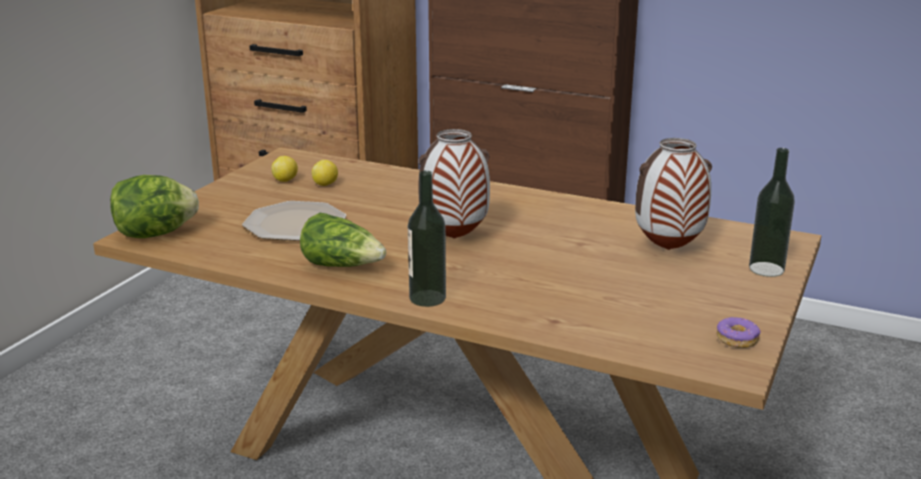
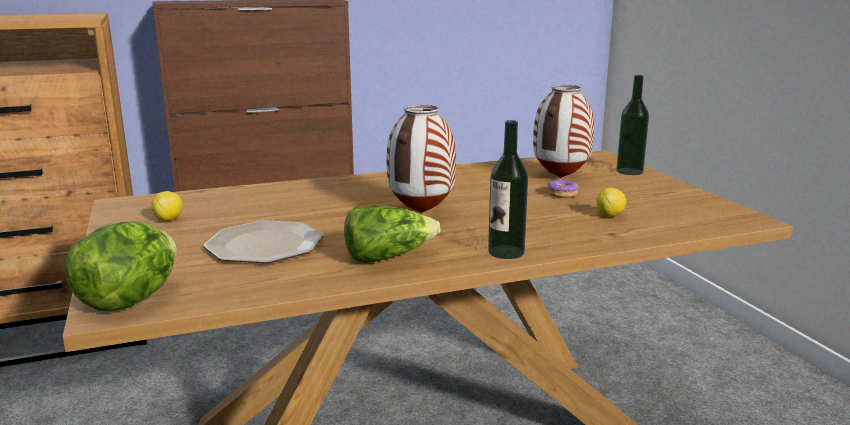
camera: 45 degrees left, 5 degrees down
(325, 184) = (218, 211): lemon -> lemon (610, 215)
(737, 339) = (712, 206): donut -> donut (562, 194)

